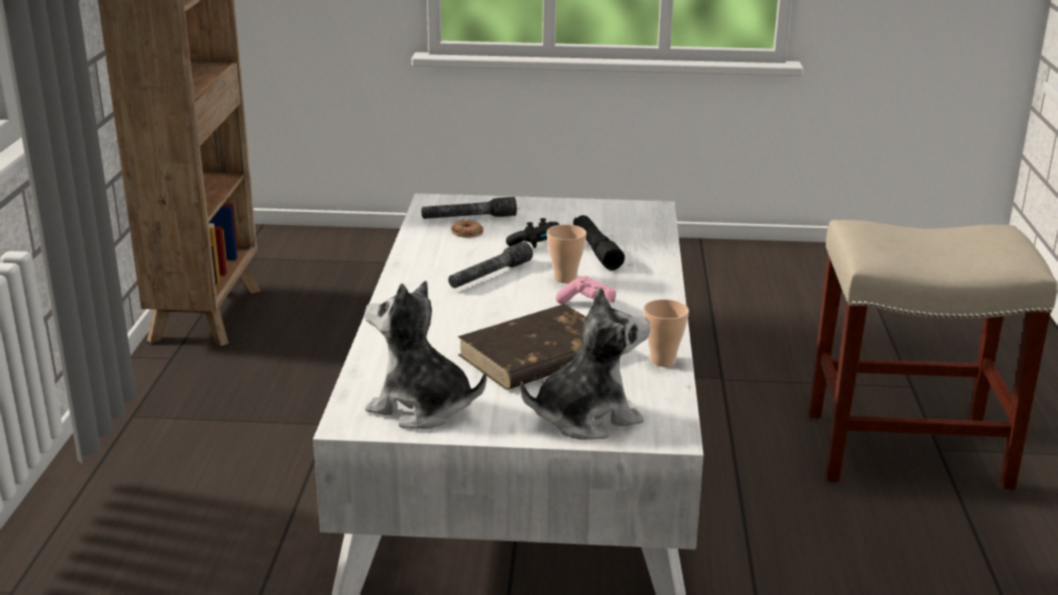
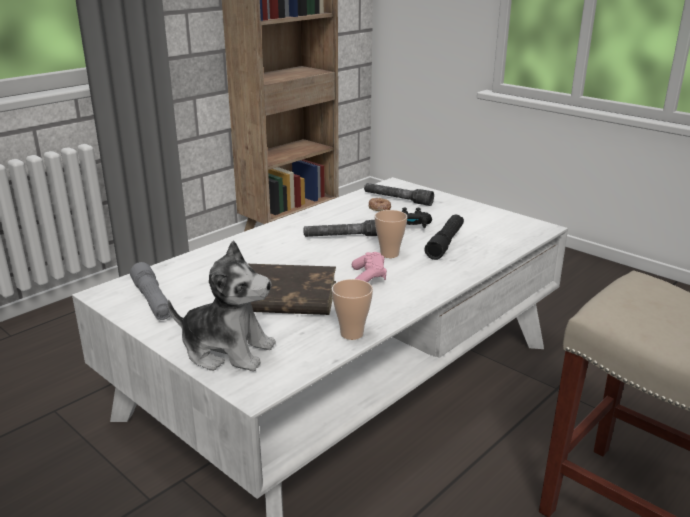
camera: 40 degrees right, 0 degrees up
(421, 408) = (153, 301): plush toy -> grey flashlight

